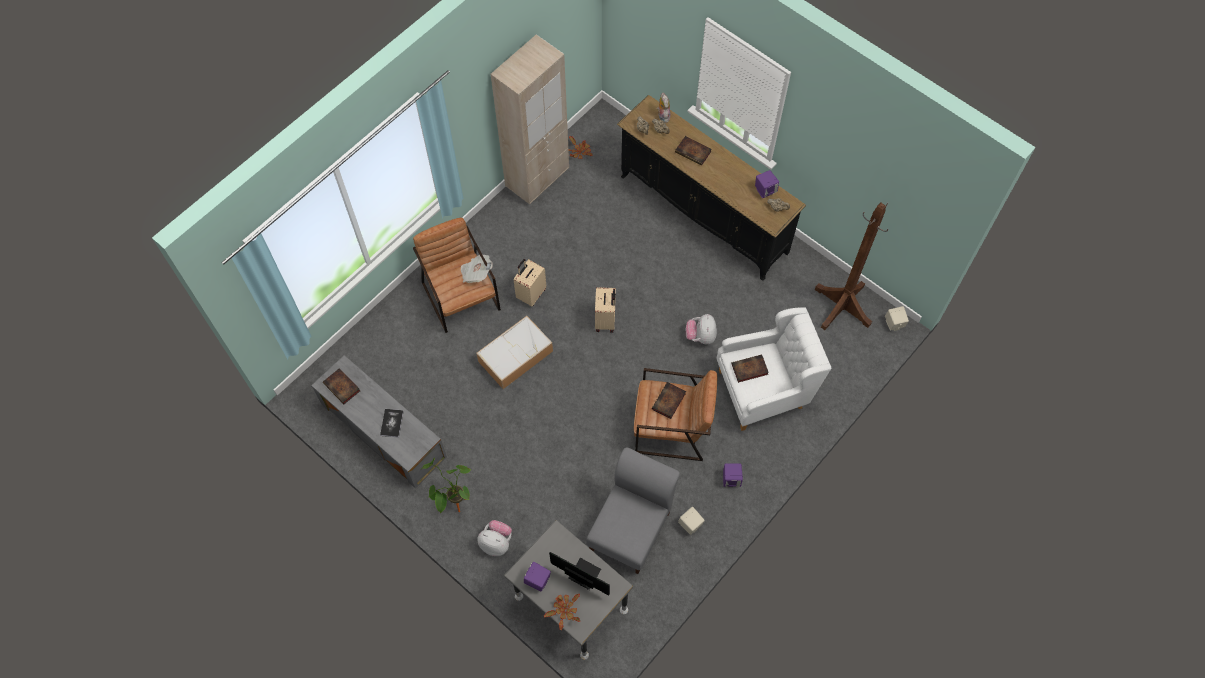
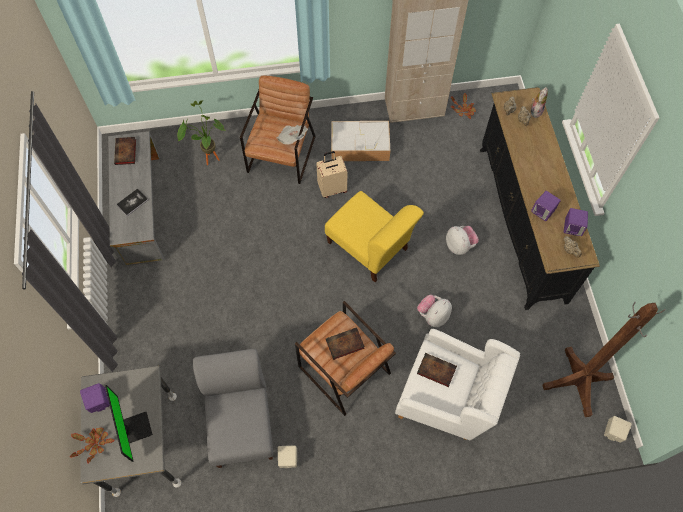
camera: 40 degrees right, 0 degrees up
(454, 505) = (136, 300): potted plant -> potted plant (208, 158)
(496, 543) = (138, 351): plush toy -> plush toy (459, 245)
(516, 355) = (280, 225): storage box -> storage box (361, 145)
(606, 320) = (369, 248): beige suitcase -> yellow chair
(631, 528) = (242, 423): grey chair -> grey chair turned 75 degrees counterclockwise
(694, 152) = (536, 156): book -> none
(731, 479) = (354, 450): purple speaker -> purple speaker (542, 212)

